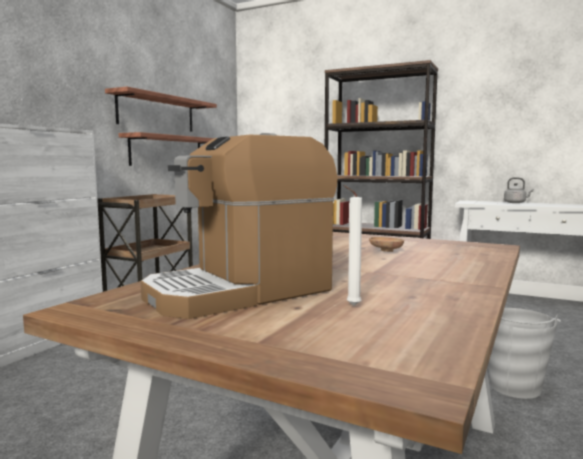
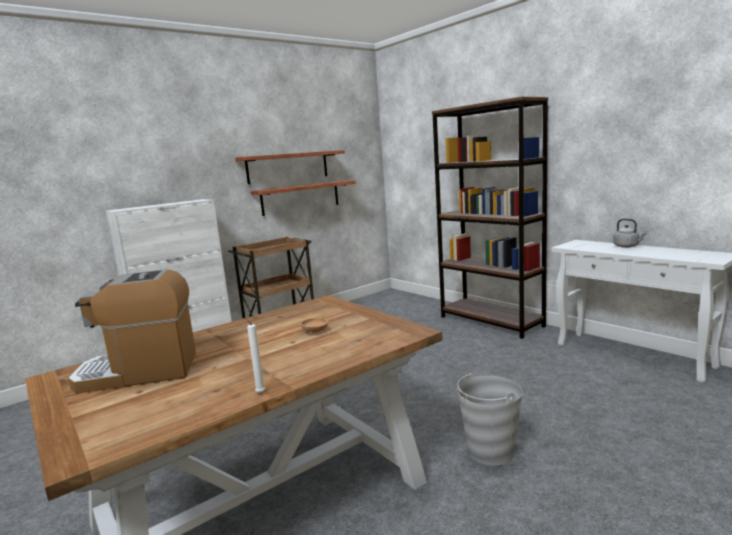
camera: 25 degrees right, 5 degrees up
(351, 305) = (167, 394): white candle -> white candle (259, 392)

